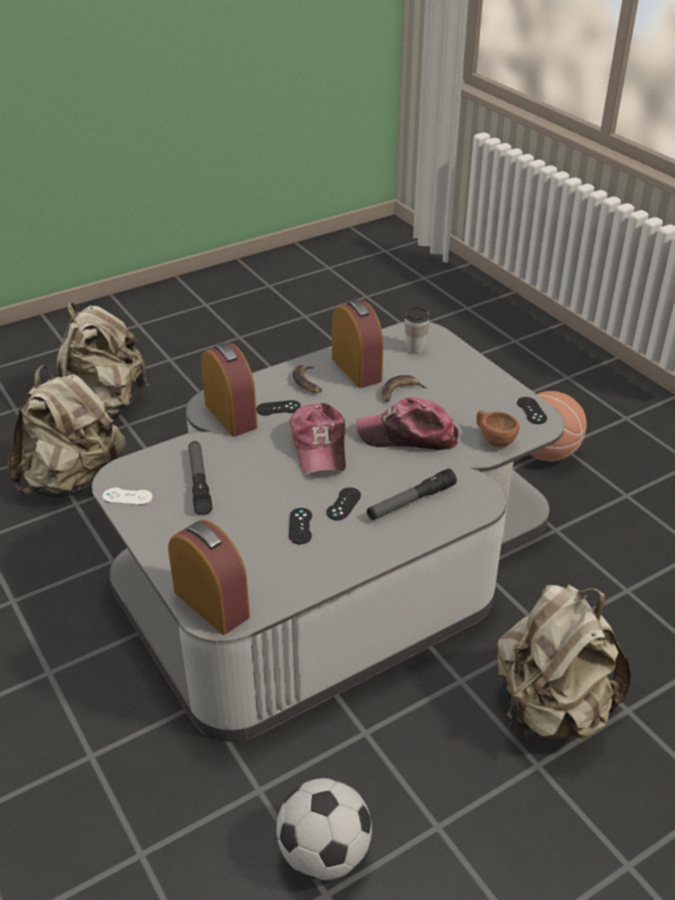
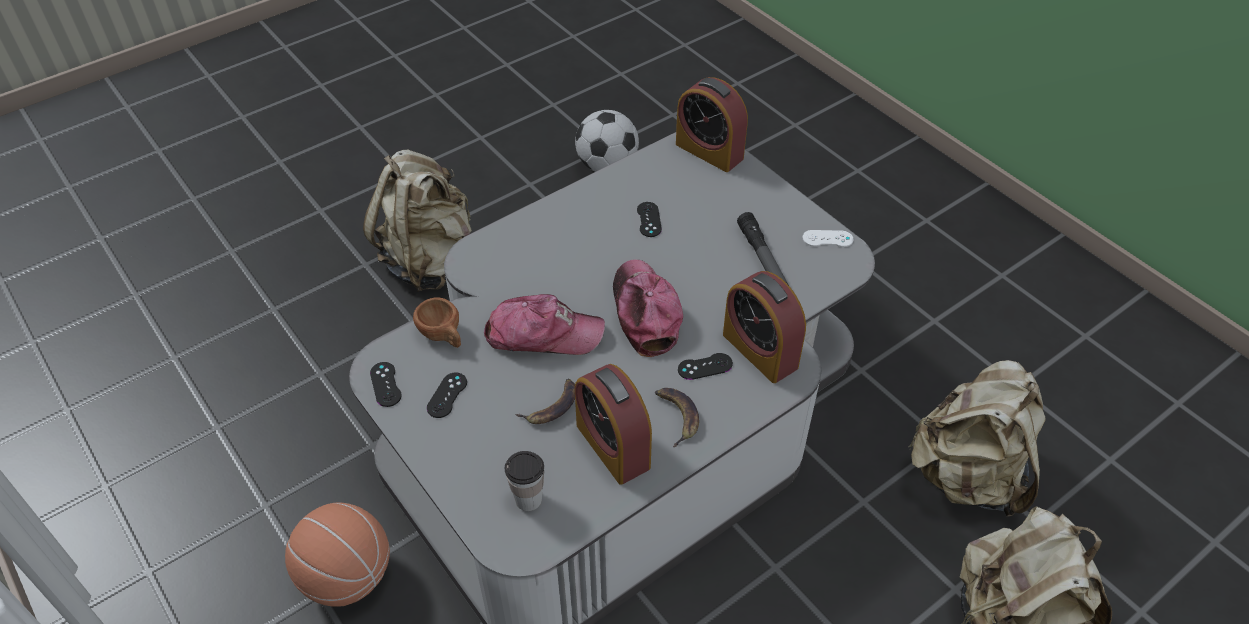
camera: 175 degrees right, 10 degrees up
(343, 504) = (610, 244): black game controller -> black game controller (447, 395)
(411, 501) = (542, 251): flashlight -> none

